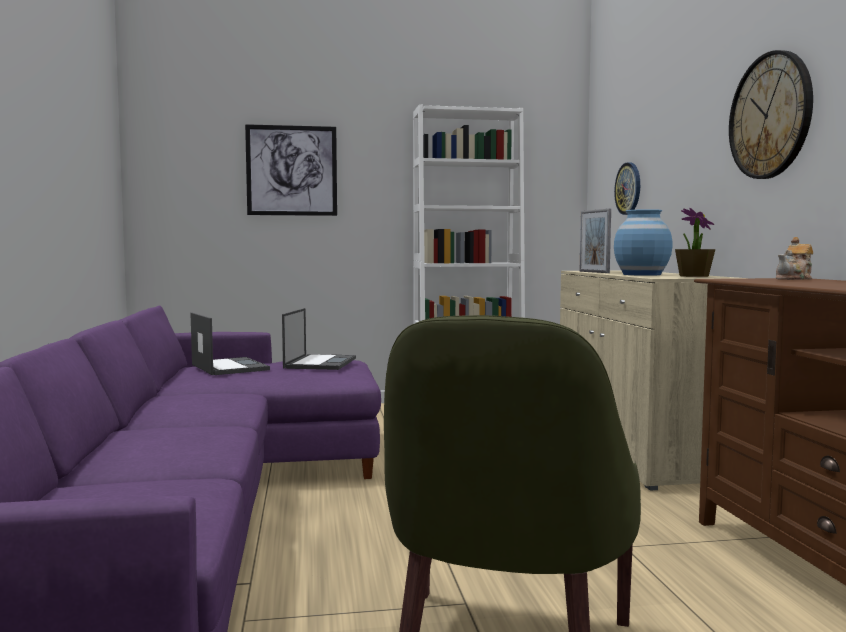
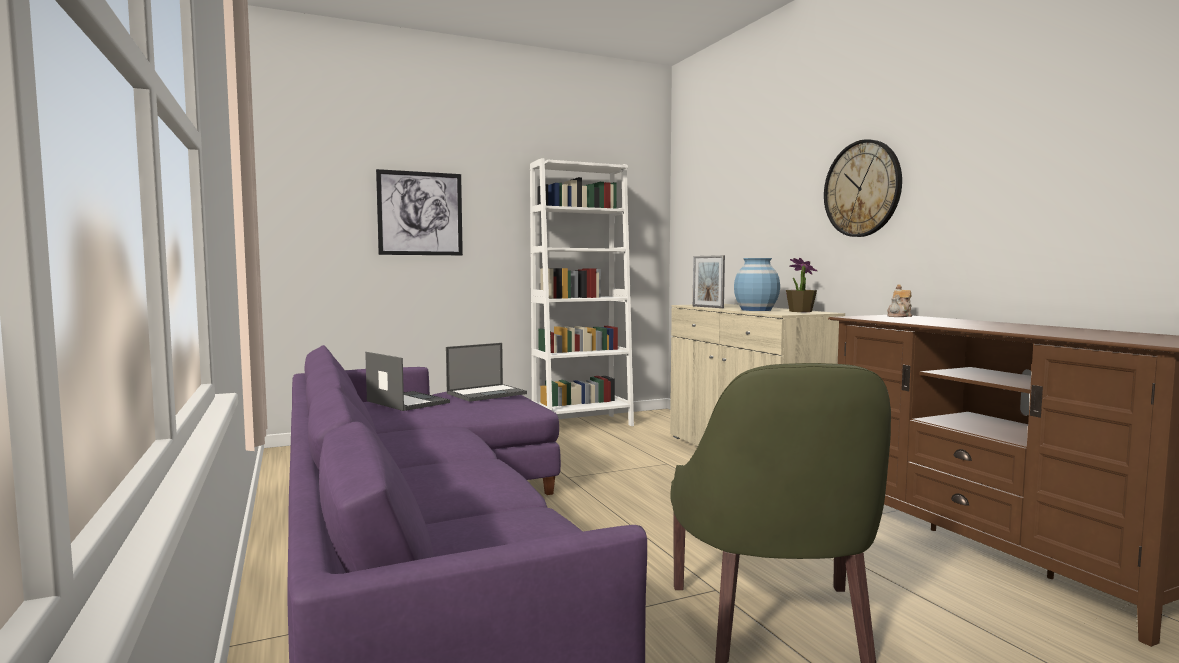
camera: 15 degrees left, 0 degrees up
(320, 363) = (487, 393): laptop -> laptop turned 60 degrees clockwise
(628, 188) = (717, 236): wall clock -> none

